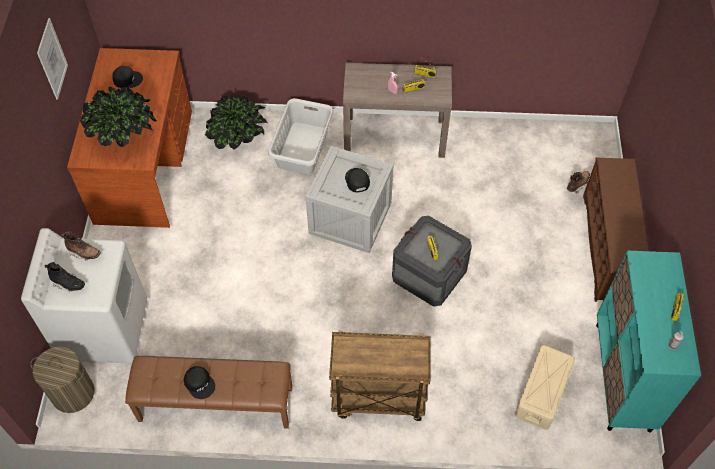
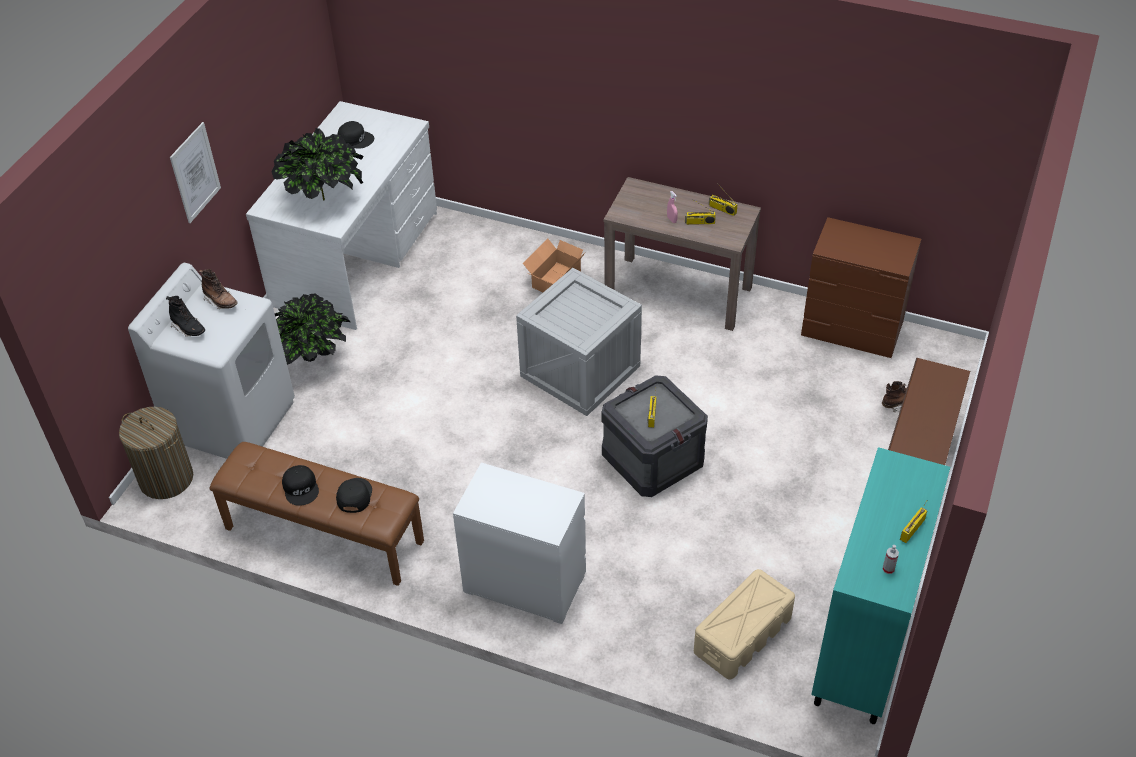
camera: 20 degrees right, 10 degrees down
(52, 59) = (259, 79): picture -> picture (195, 172)
(145, 166) = (357, 258): brown desk -> white desk
(239, 141) = (480, 256): potted plant -> potted plant (311, 360)
(301, 148) = (554, 280): grey laundry basket -> cardboard box
(356, 180) = (588, 313): black cap -> black cap (353, 496)
(377, 398) = (524, 582): brown cart -> white dresser
(525, 136) = (852, 330): none -> brown dresser

